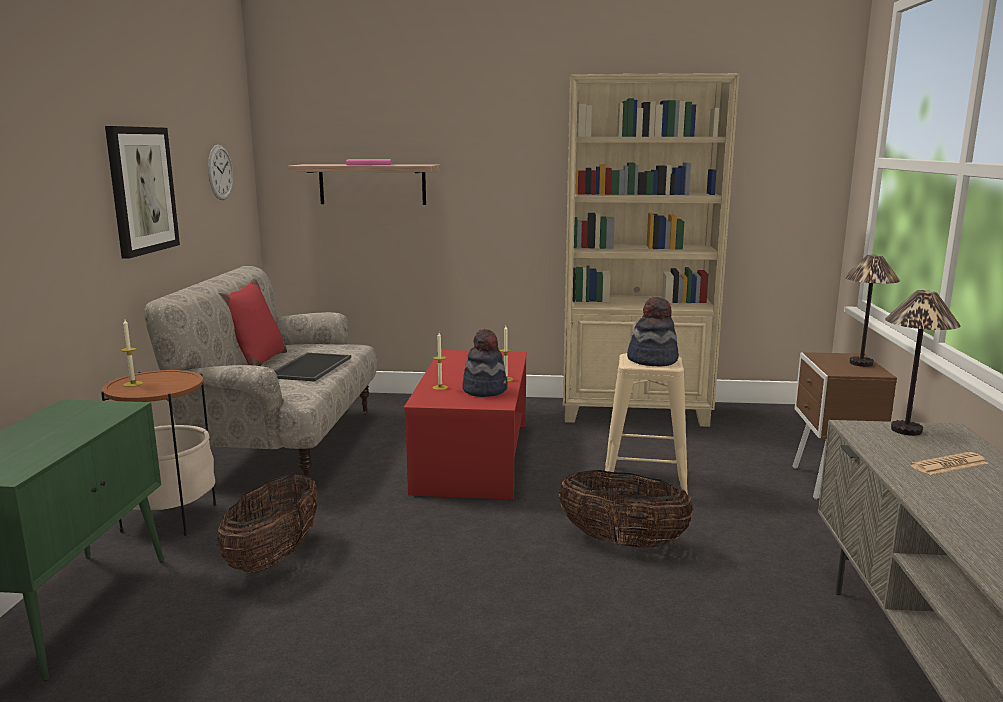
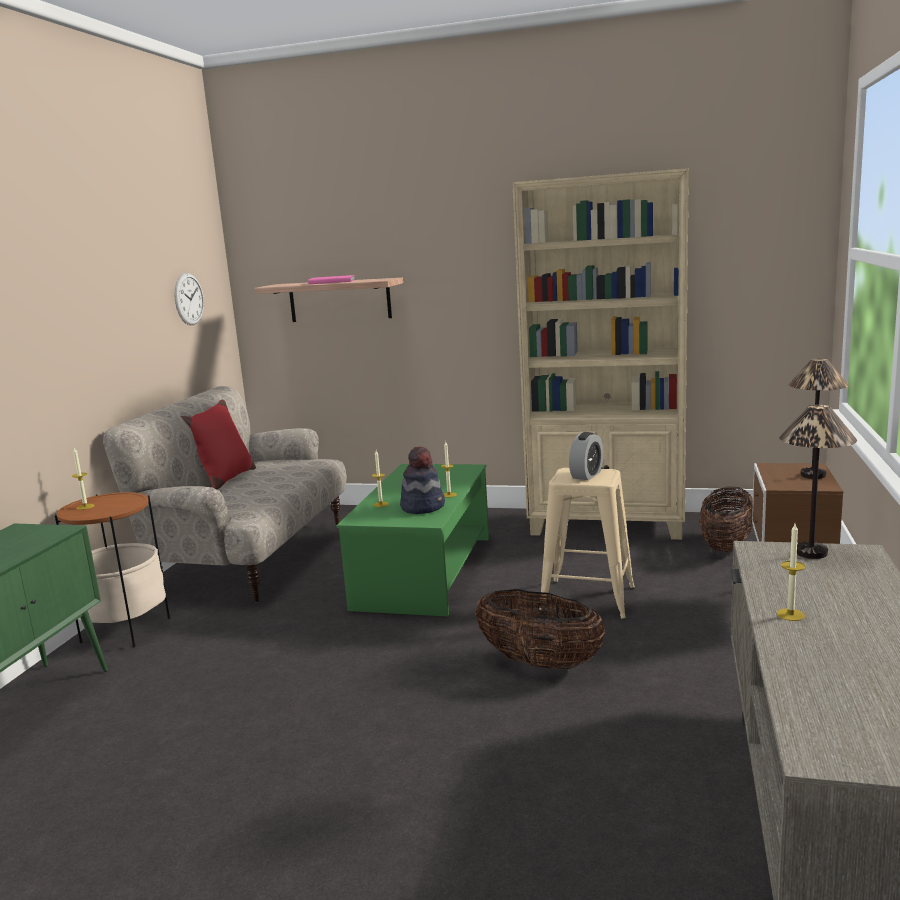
camera: 10 degrees right, 0 degrees up
(141, 190) = (99, 325): picture -> none
(274, 557) = (204, 670): basket -> basket (726, 545)
(309, 367) = (269, 484): tray -> none
(473, 456) = (425, 571): red coffee table -> green coffee table
(652, 360) = (586, 475): hat -> alarm clock
(926, 485) = (790, 614): none -> candle
(949, 465) = (831, 592): newspaper -> none

